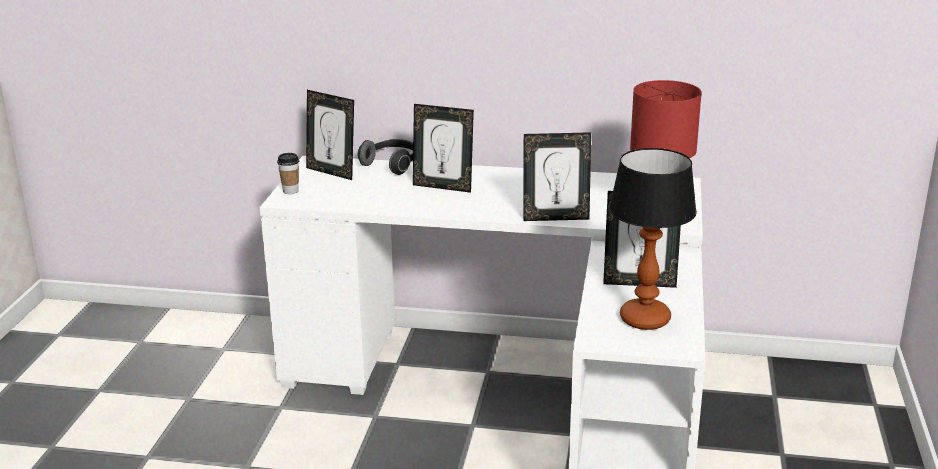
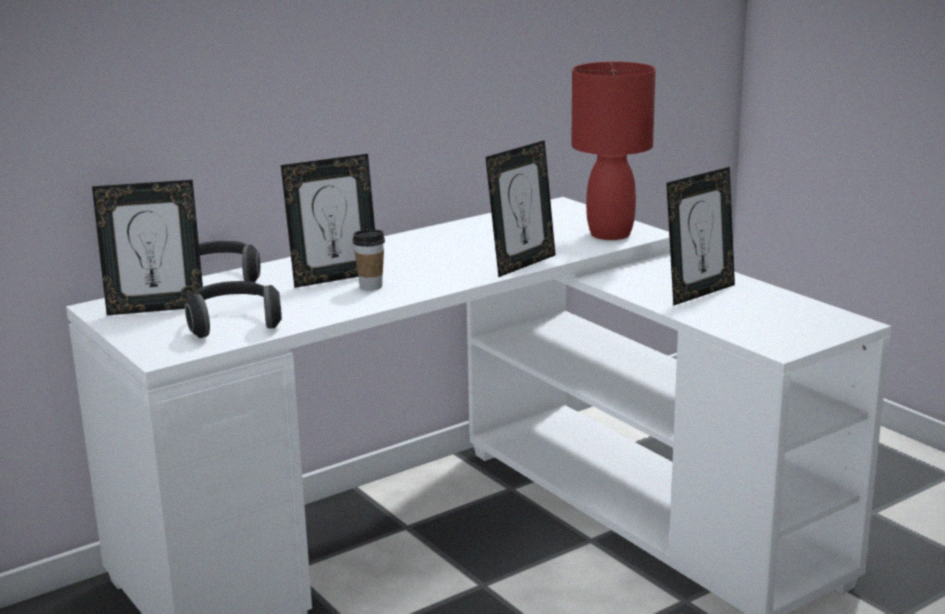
camera: 45 degrees left, 5 degrees down
(290, 191) = (148, 343): cup -> cup (371, 286)
(343, 195) = (233, 324): none -> headphones
(644, 318) = (773, 316): table lamp -> none

